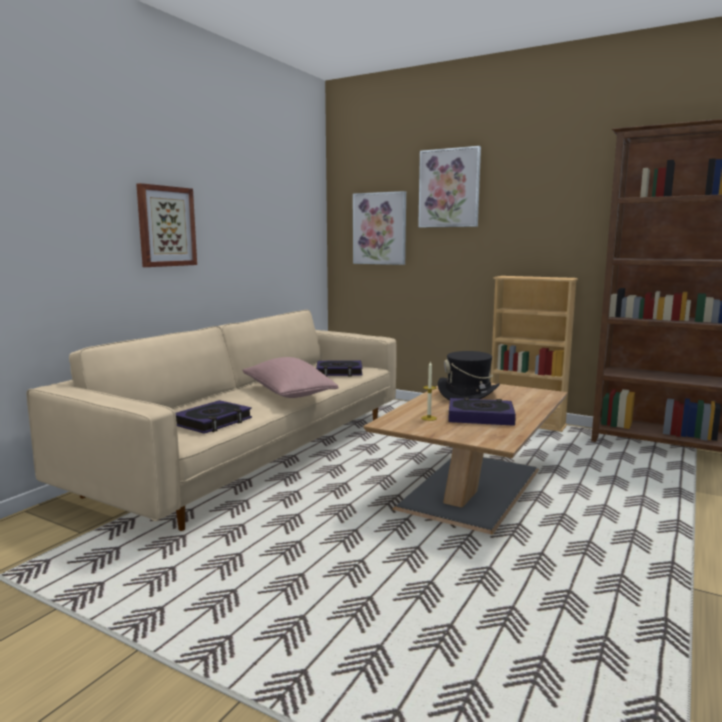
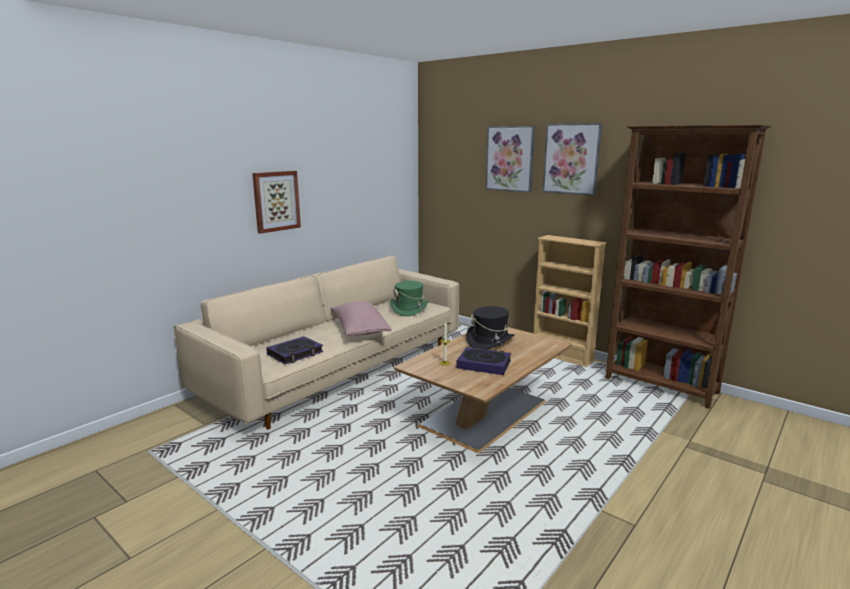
camera: 10 degrees right, 5 degrees up
(339, 372) = (409, 309): book -> green hat
(379, 228) = (457, 187): picture -> picture (572, 159)

